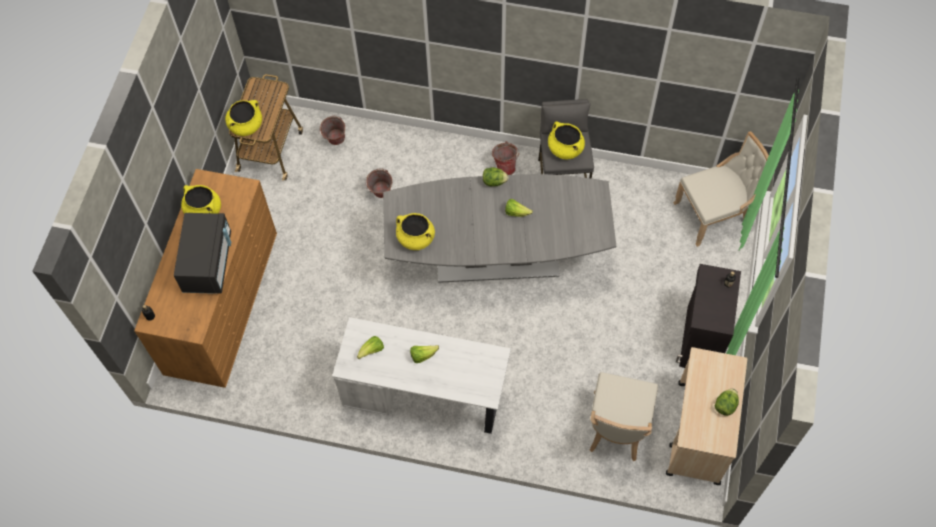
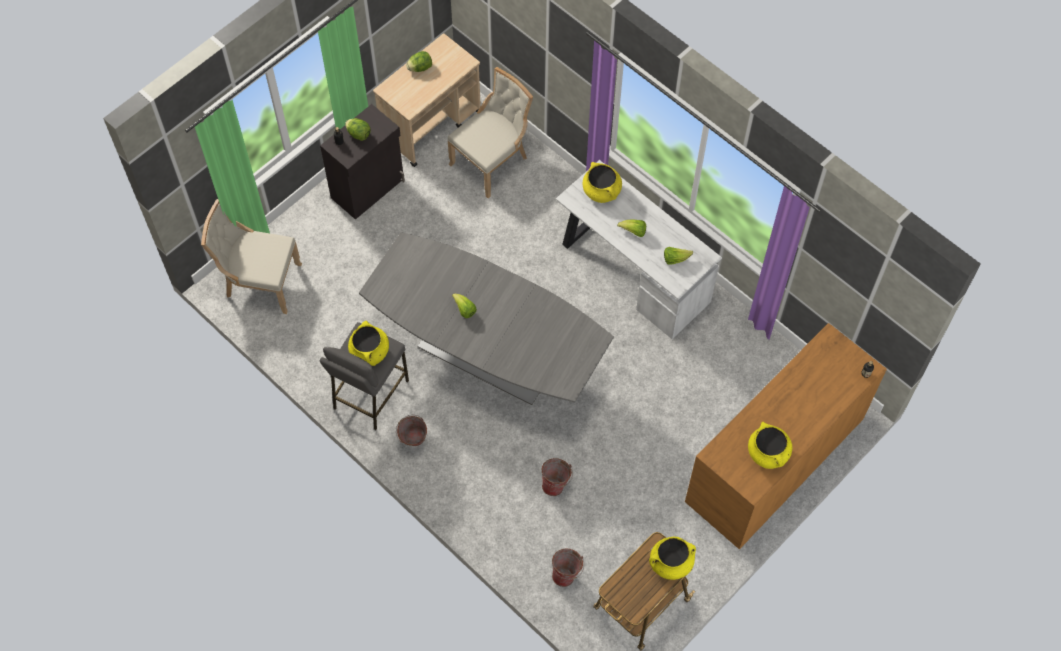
camera: 150 degrees left, 0 degrees up
(208, 263) = (788, 396): black microwave -> none
(415, 238) = (573, 337): yellow cooking pot -> yellow cooking pot (602, 191)
(494, 181) = (463, 350): lettuce -> lettuce (358, 134)

